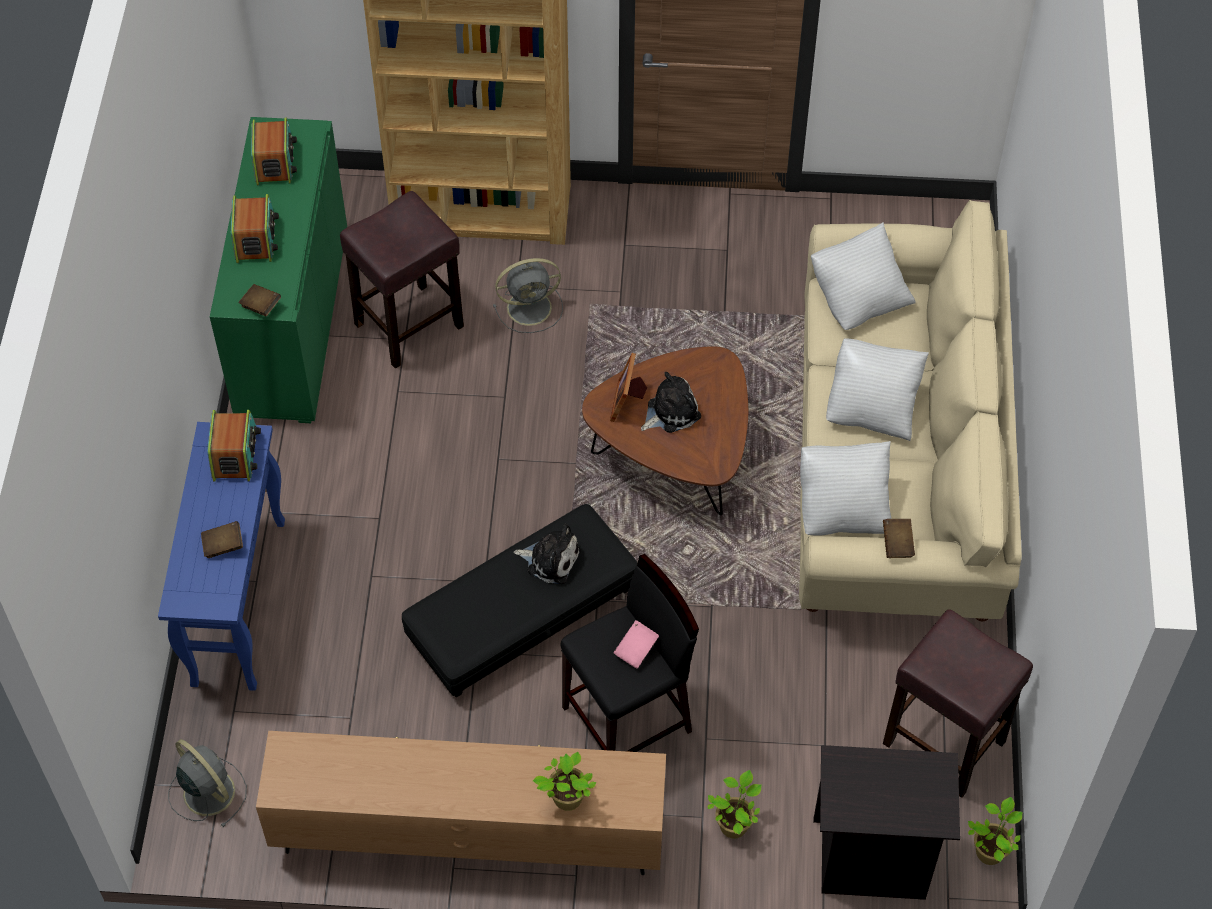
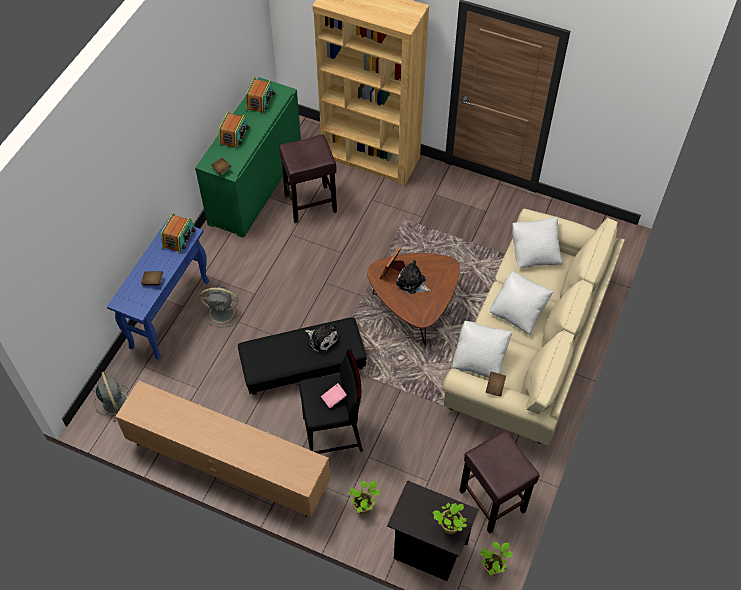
camera: 20 degrees right, 0 degrees up
(531, 307) = (374, 212): grey fan -> grey fan (223, 312)
(566, 799) = (267, 464): potted plant -> potted plant (449, 527)
(670, 411) = (412, 283): plush toy -> plush toy turned 135 degrees counterclockwise

